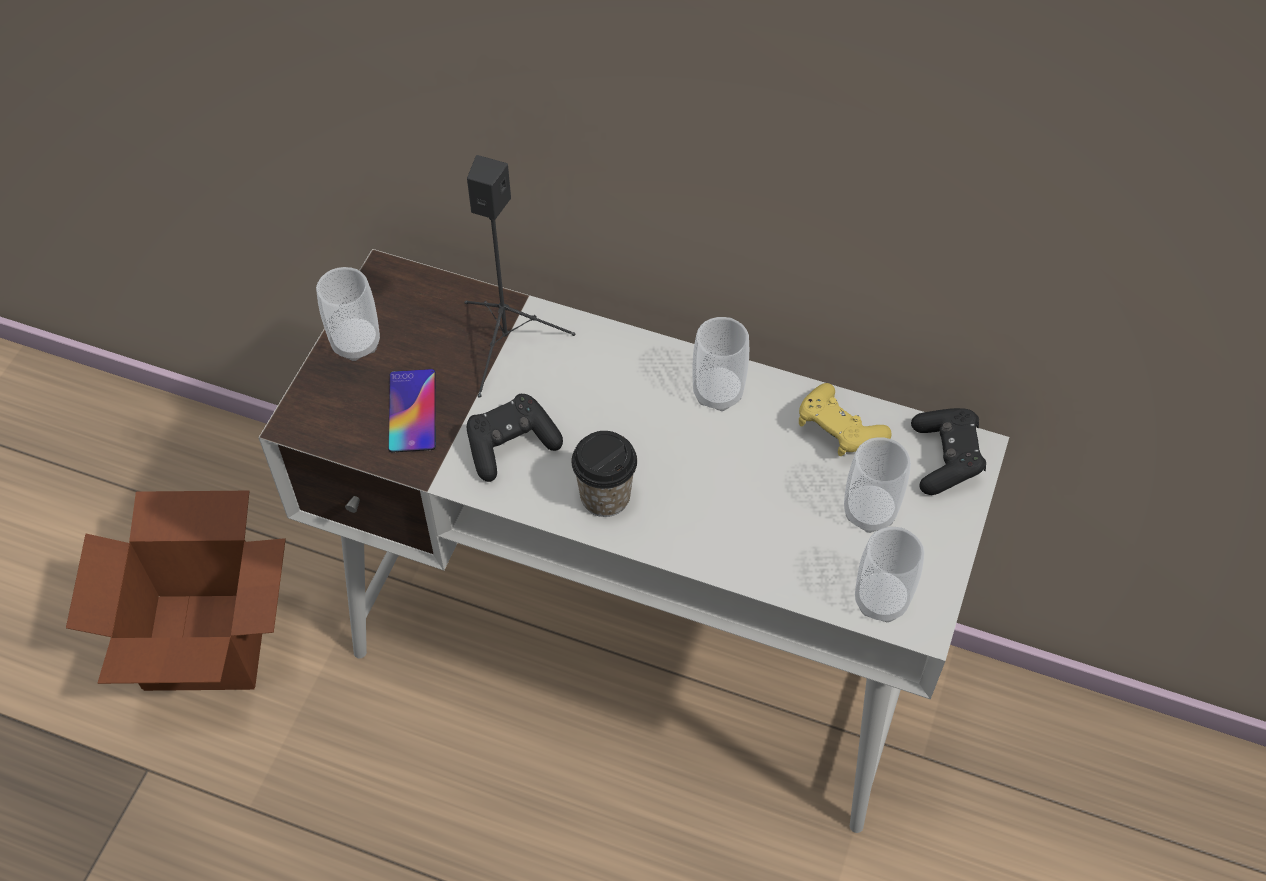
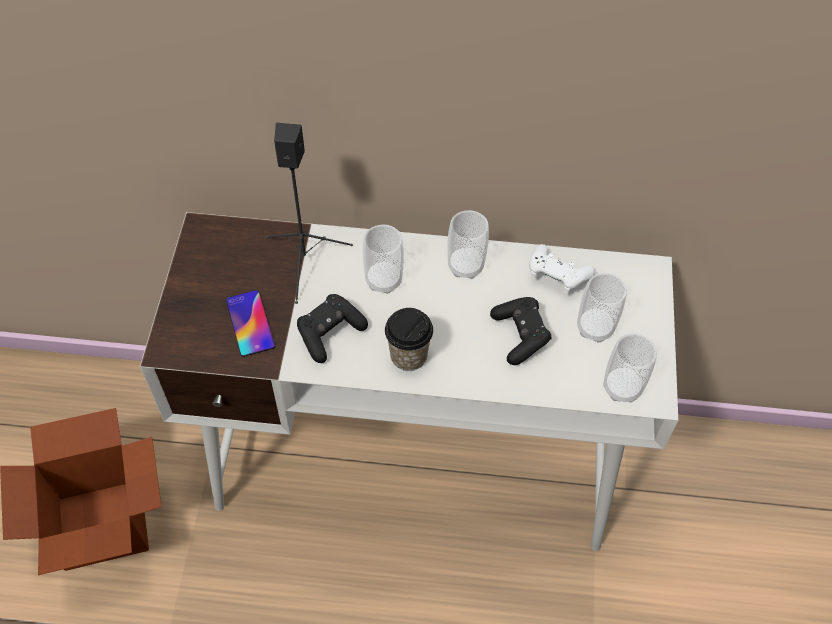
camera: 15 degrees left, 0 degrees up
(356, 343) = (193, 282): cup -> cup (383, 280)
(838, 432) = (556, 277): yellow game controller -> white game controller
(946, 459) = (634, 280): black game controller -> black game controller (520, 335)

